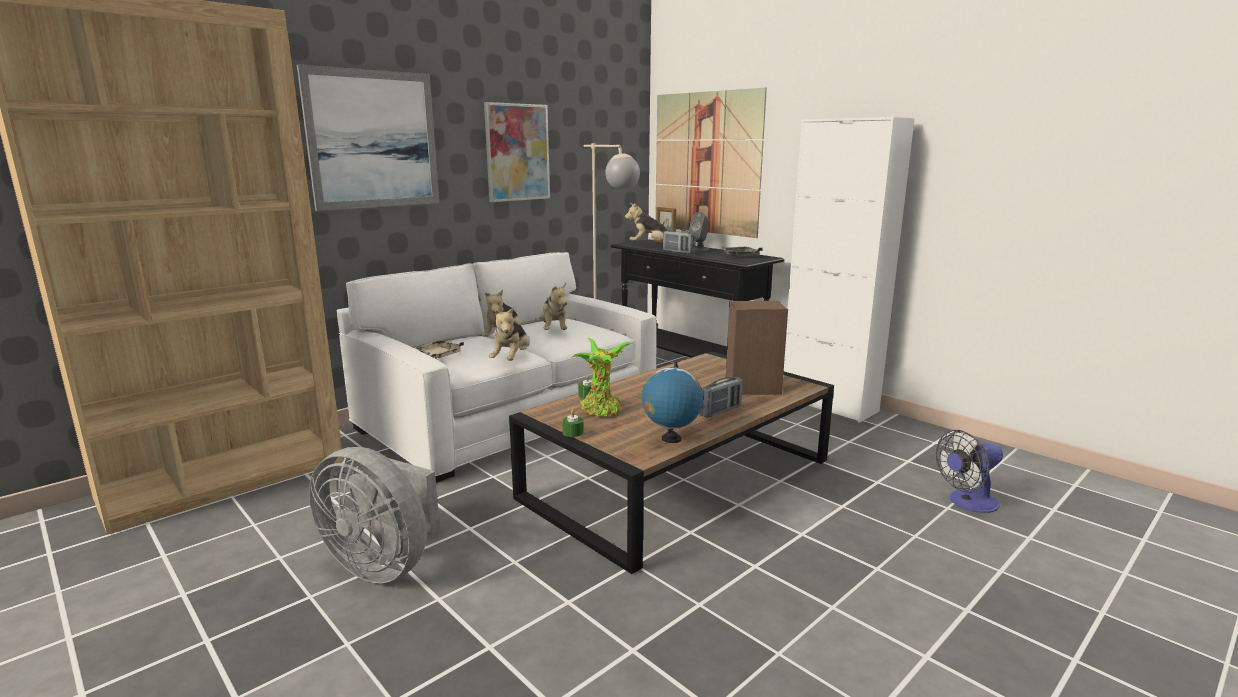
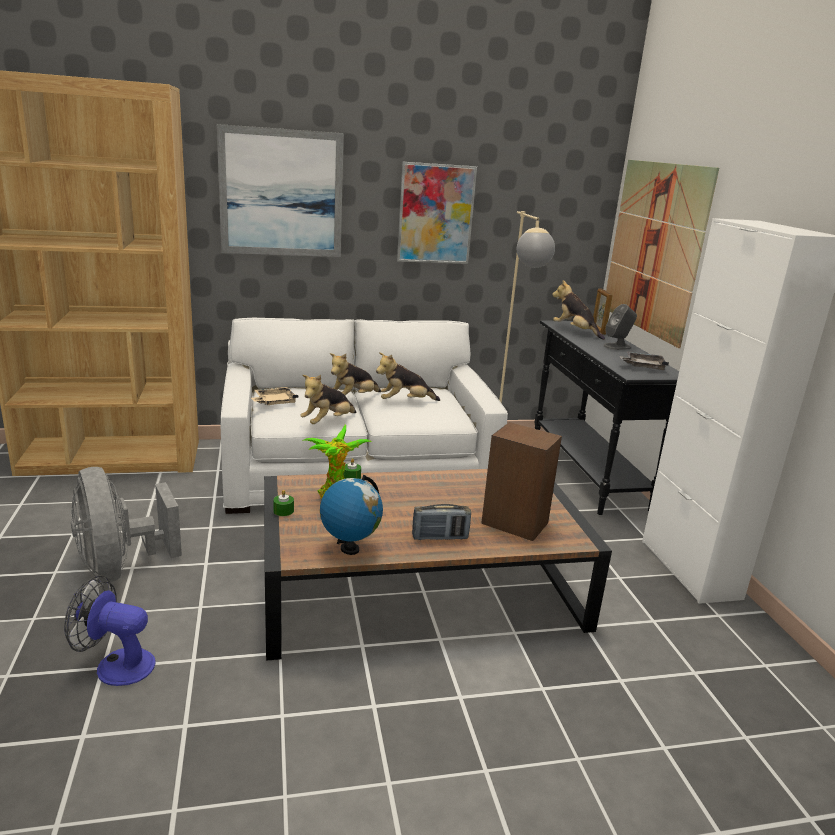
camera: 30 degrees right, 5 degrees up
(553, 331) = (405, 402): plush toy -> plush toy turned 60 degrees clockwise
(678, 252) = (586, 345): radio -> none
(967, 503) = (698, 754): fan -> fan (116, 665)

